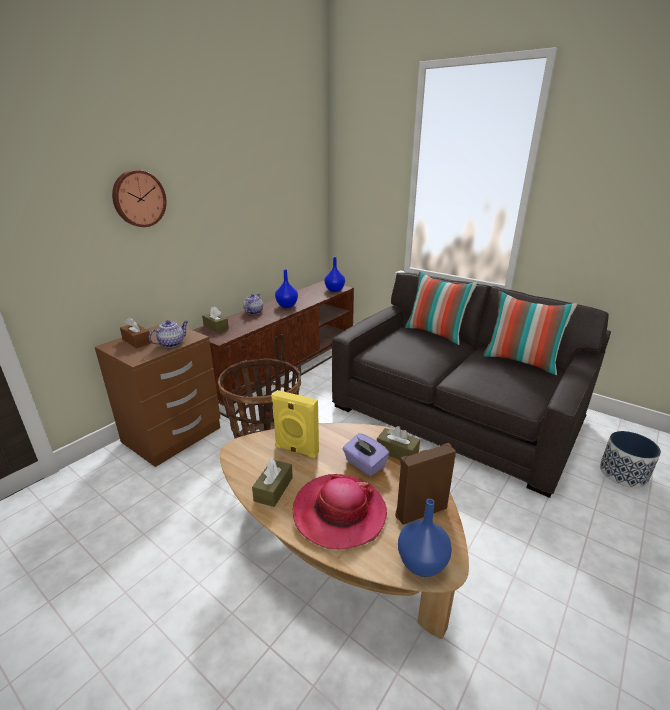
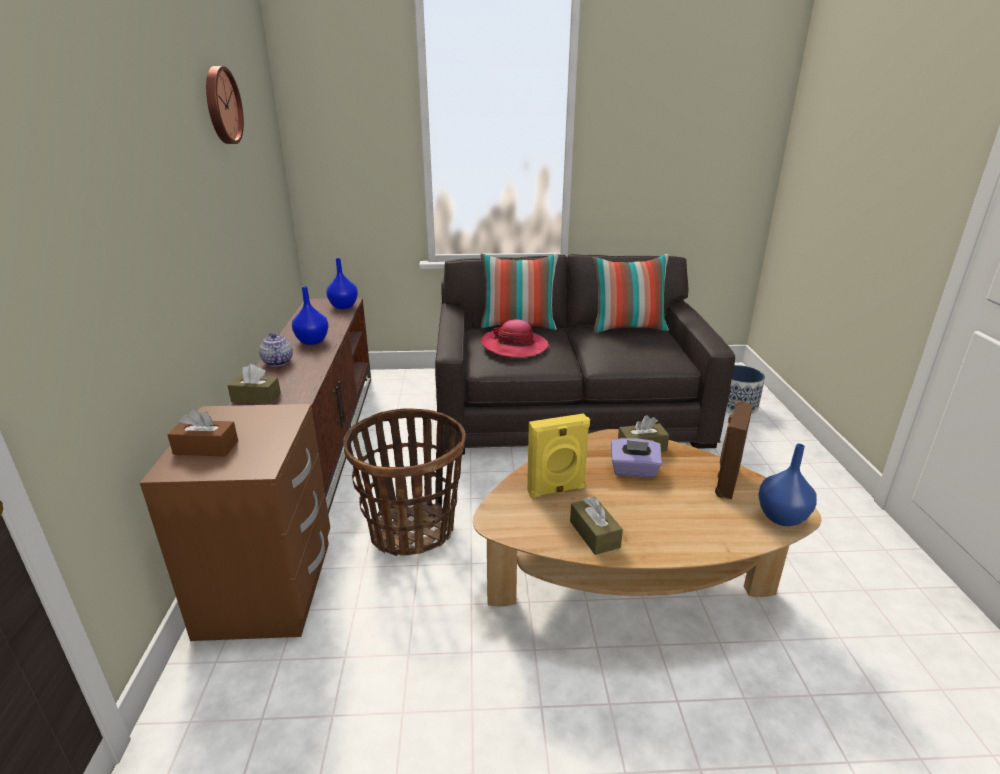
camera: 40 degrees left, 0 degrees up
(138, 198) = (133, 200): wall clock -> wall clock (221, 105)
(172, 343) = (273, 430): teapot -> none
(339, 513) = (677, 519): hat -> hat (514, 346)

